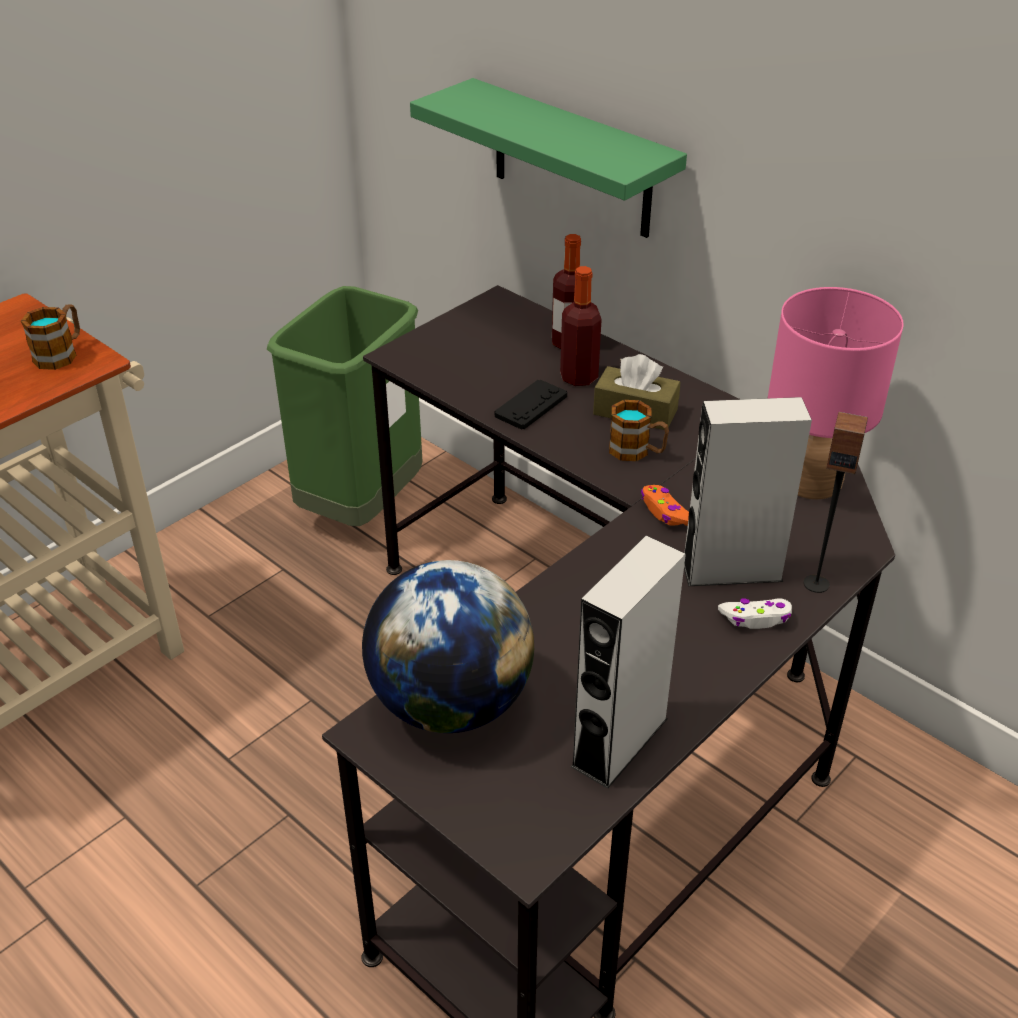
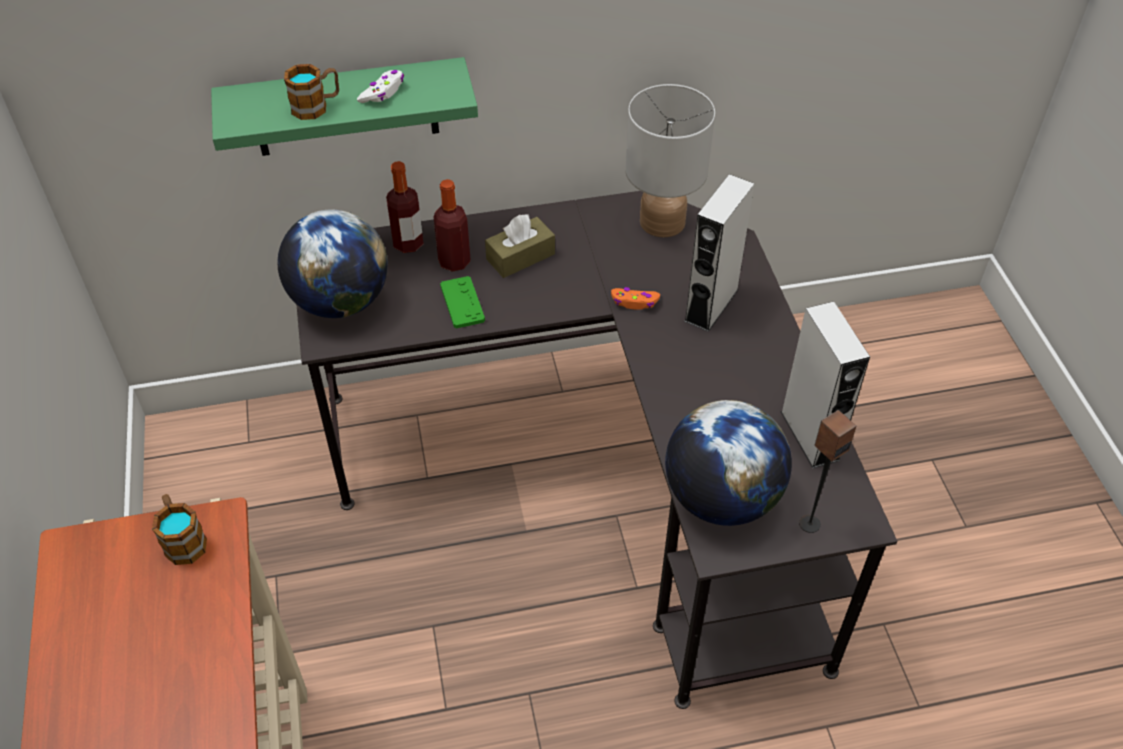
camera: 55 degrees left, 10 degrees up
(361, 507) = (256, 488): green trash can -> none
(454, 342) = (340, 301): none -> globe
(531, 406) = (462, 303): black game controller -> green game controller
(637, 451) = (563, 280): mug -> mug (316, 106)
(756, 618) = (758, 319): white game controller -> white game controller (383, 92)
(810, 481) = (662, 223): pink table lamp -> grey table lamp
(816, 583) = (751, 277): speaker -> speaker (809, 523)

